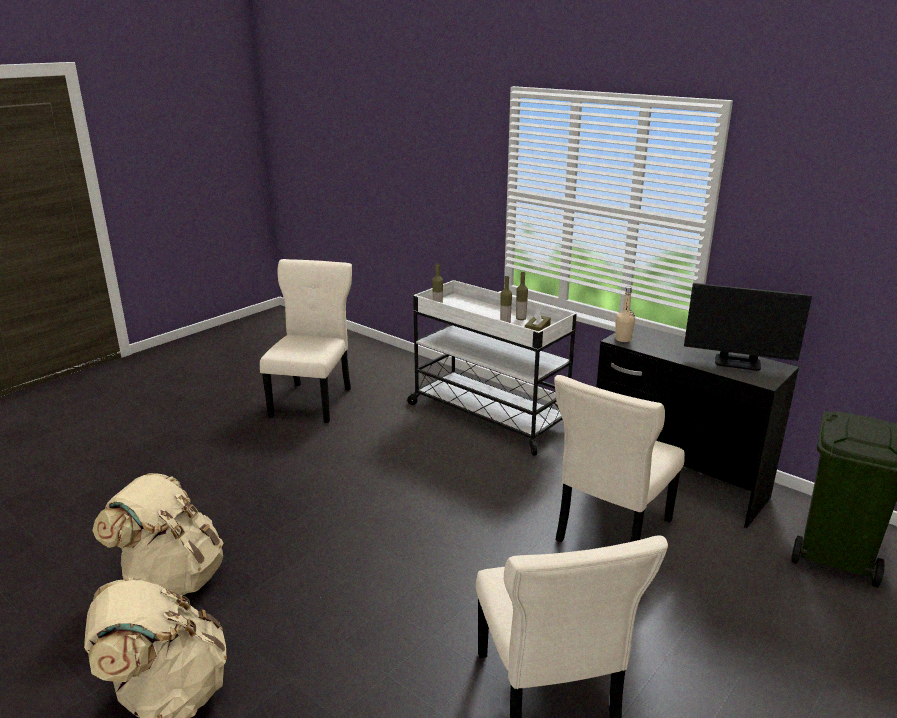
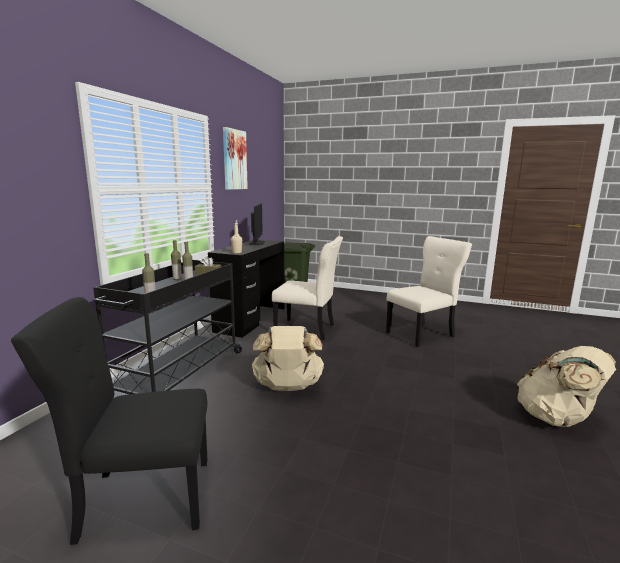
camera: 110 degrees left, 10 degrees down
(172, 579) = (502, 463): beige backpack -> beige backpack (287, 388)
(313, 401) = (141, 499): beige chair -> black chair
(487, 415) = (178, 375): white cart -> black cart
(814, 187) = (234, 159): none -> picture

